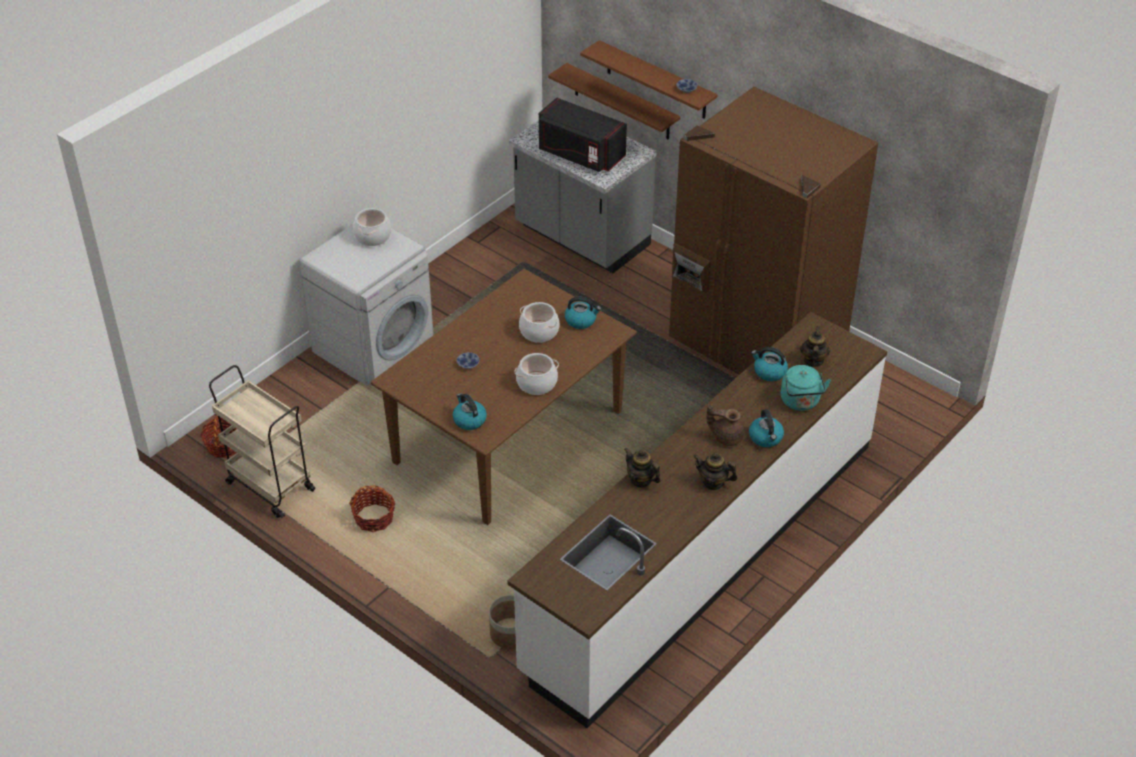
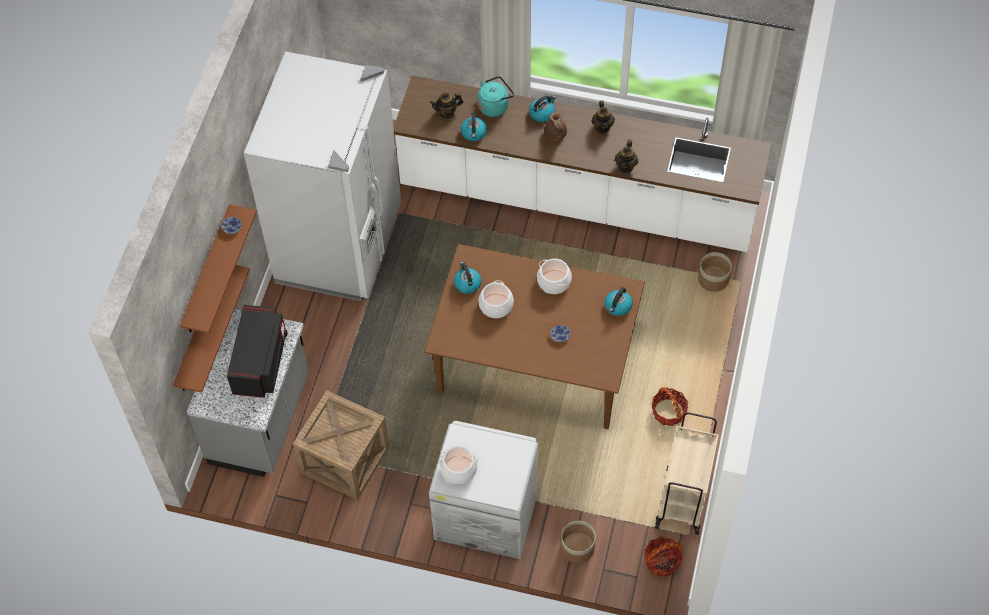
camera: 115 degrees left, 15 degrees up
(289, 392) = (577, 548): none -> planter
(502, 276) = (345, 459): none -> crate
(757, 345) = (340, 243): brown fridge -> white fridge

